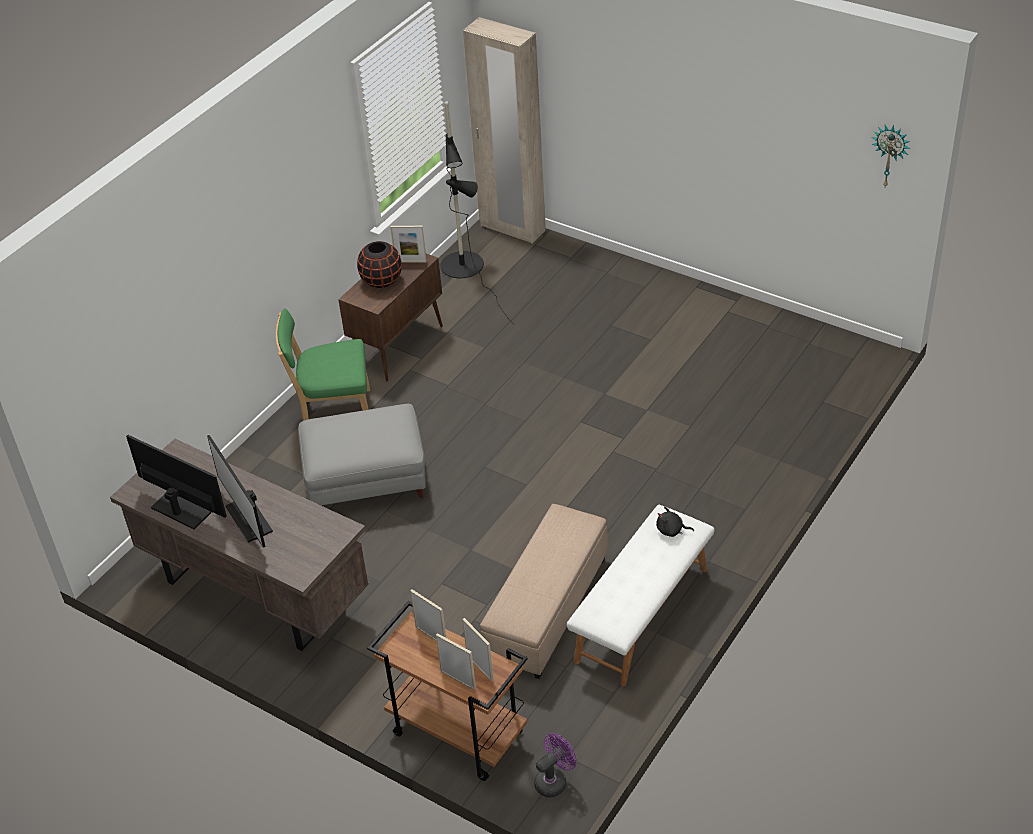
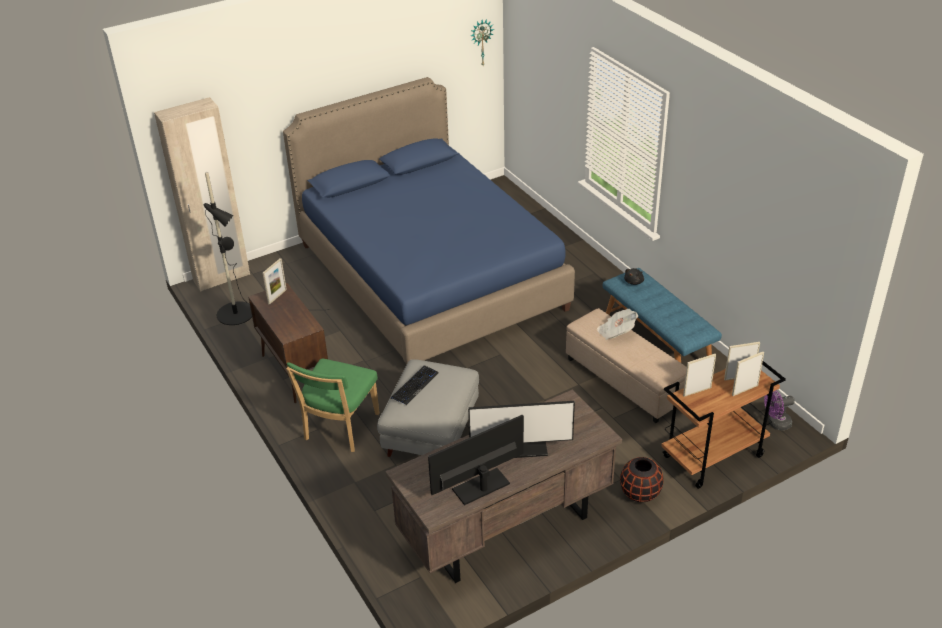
camera: 65 degrees left, 5 degrees down
(360, 421) = (415, 385): none -> keyboard
(382, 281) = (285, 316): black vase -> black vase (640, 493)
(554, 780) = (776, 424): purple fan -> purple fan turned 90 degrees counterclockwise
(565, 549) = (616, 332): none -> newspaper
(628, 372) = (430, 276): none -> blue bed
(643, 615) = (657, 342): white bench -> blue bench

